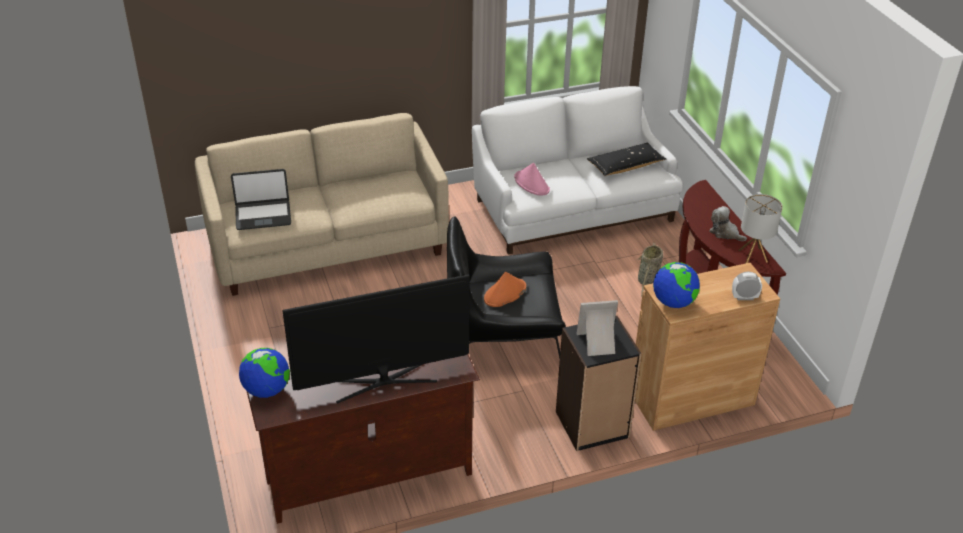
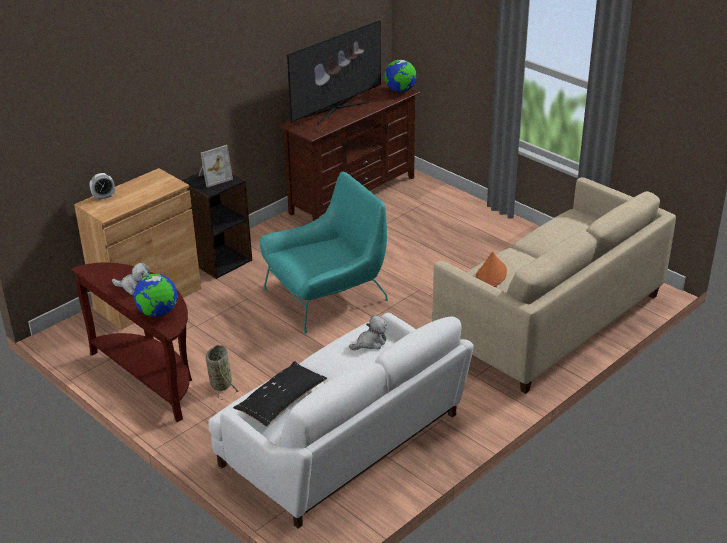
camera: 155 degrees right, 5 degrees down
(263, 215) = (573, 225): laptop -> none
(503, 336) = (327, 295): black armchair -> turquoise armchair
(505, 293) = (326, 255): orange hat -> orange hat (491, 275)
(532, 184) = (370, 343): pink hat -> plush toy
(673, 302) = (160, 179): globe -> globe (158, 313)
(752, 256) = (104, 274): table lamp -> none

